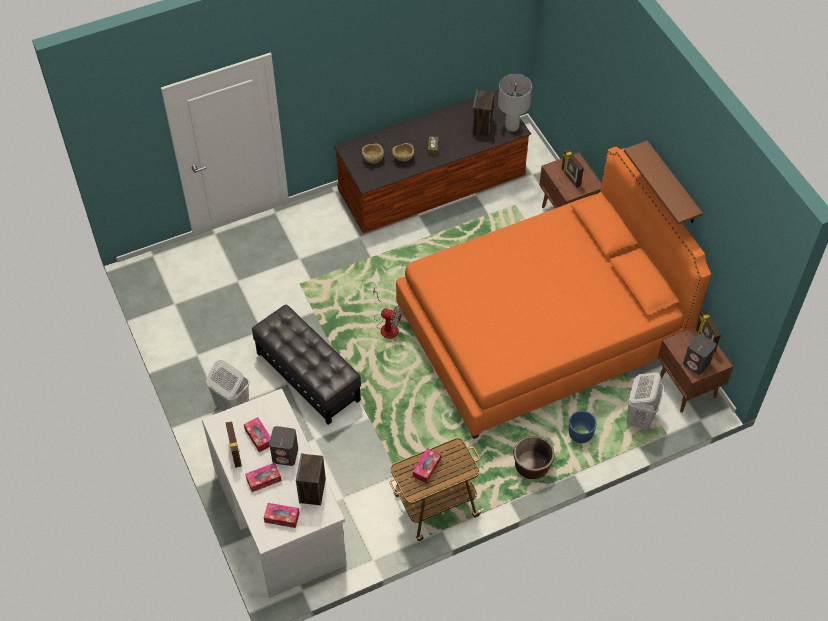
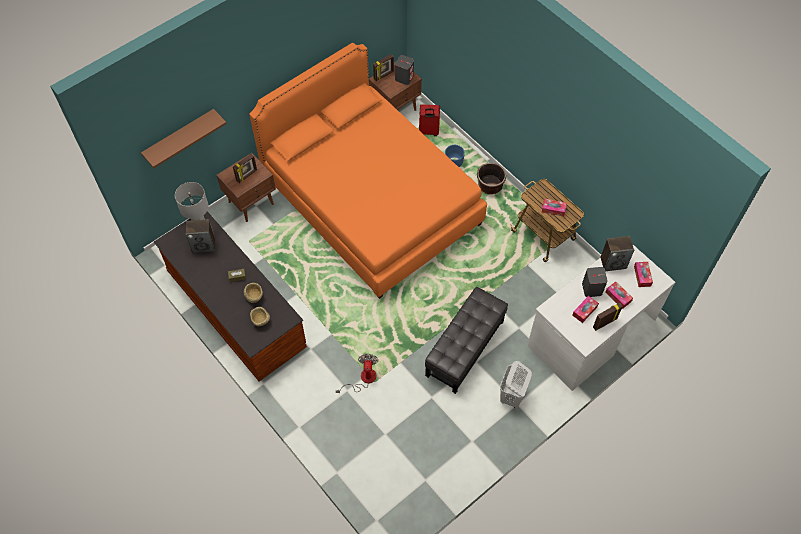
camera: 105 degrees left, 5 degrees up
(387, 325) = (398, 304): fan -> fan (363, 379)
(639, 417) = (428, 131): white laundry basket -> red suitcase
(672, 184) = (304, 55): brown shelf -> brown shelf (179, 137)

